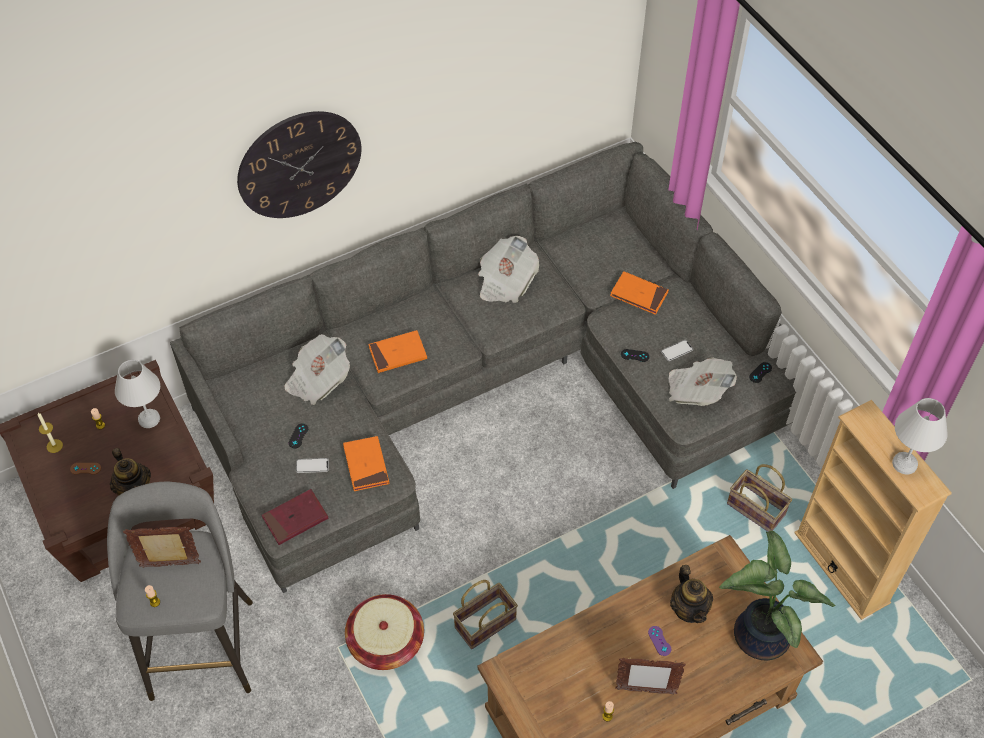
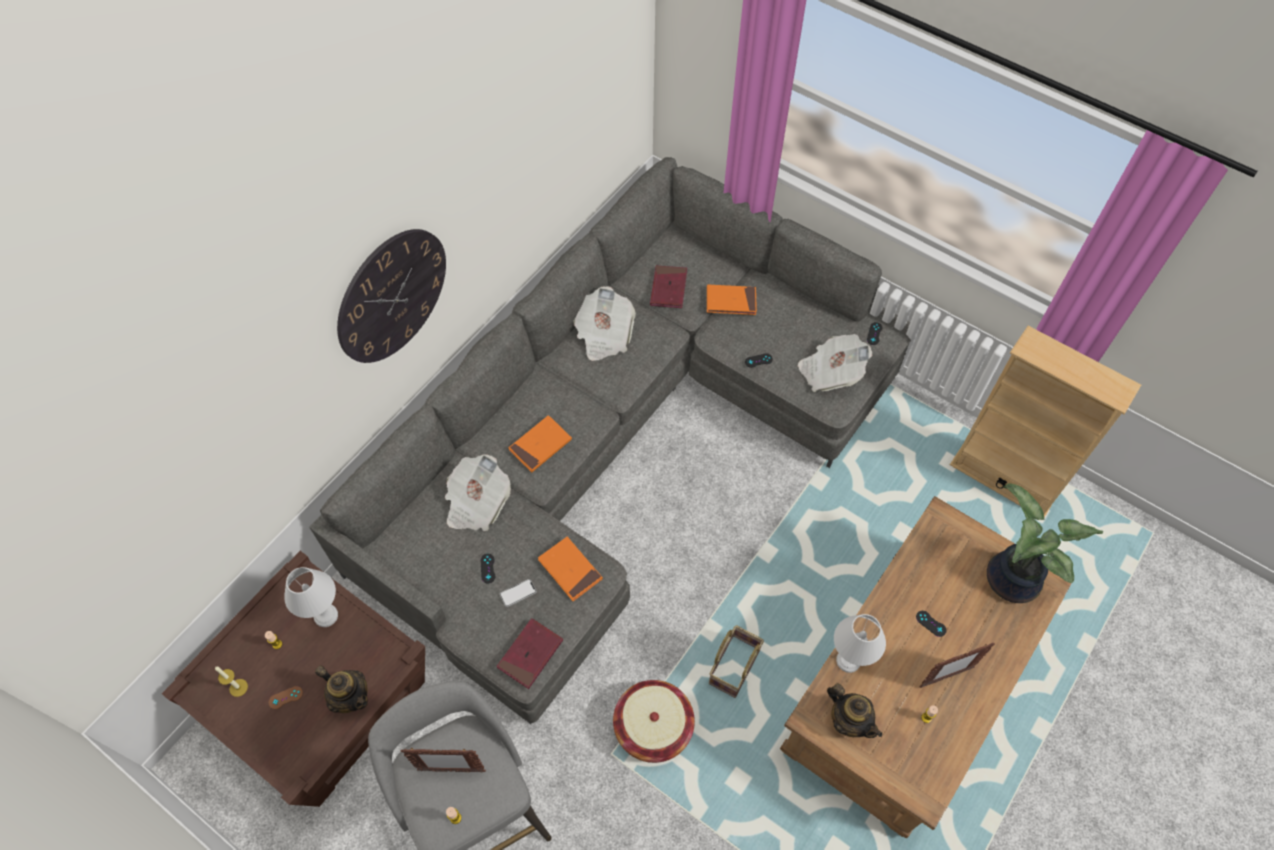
camera: 25 degrees left, 5 degrees up
(171, 565) = (451, 770): picture frame -> picture frame turned 150 degrees counterclockwise
(587, 263) = (668, 288): none -> red book
(659, 641) = (931, 623): purple game controller -> black game controller
(676, 351) = (793, 341): phone -> none
(689, 609) = (939, 582): teapot -> teapot (849, 720)
(757, 509) = (908, 456): basket -> none
(905, 463) = (1089, 373): white table lamp -> white table lamp (848, 659)

